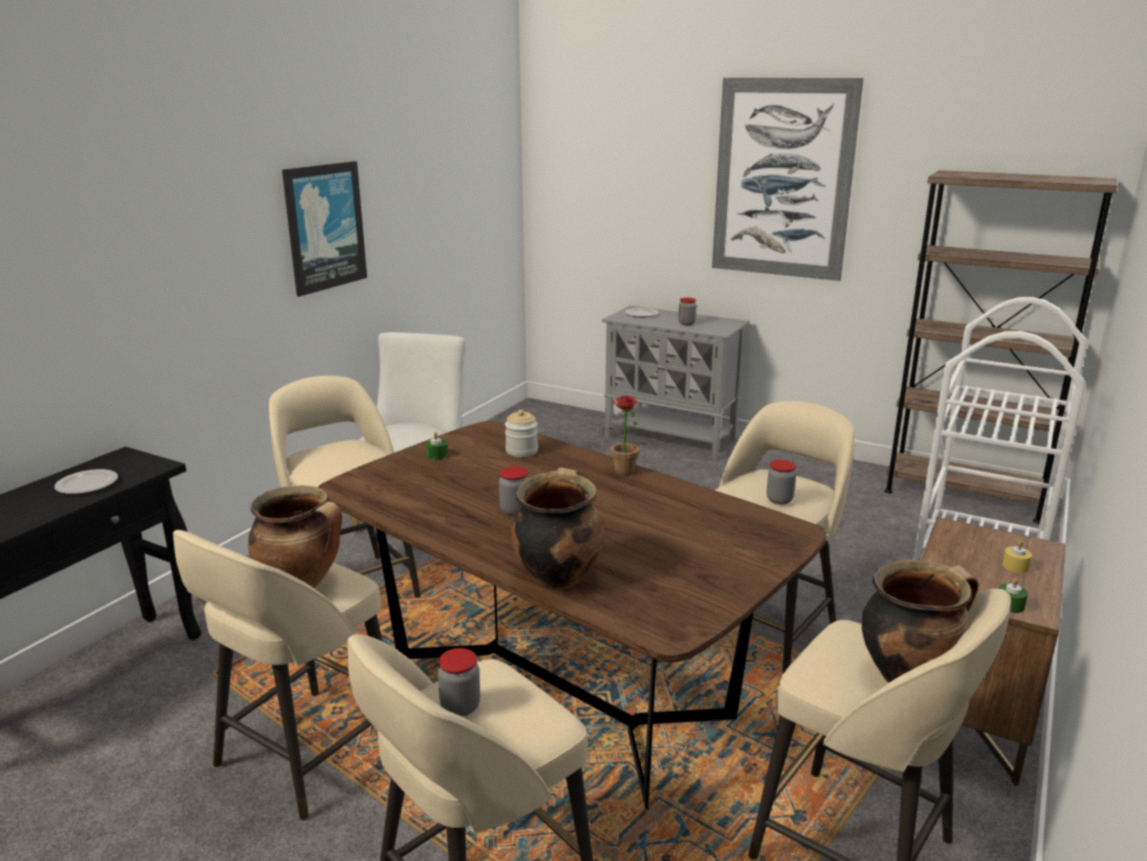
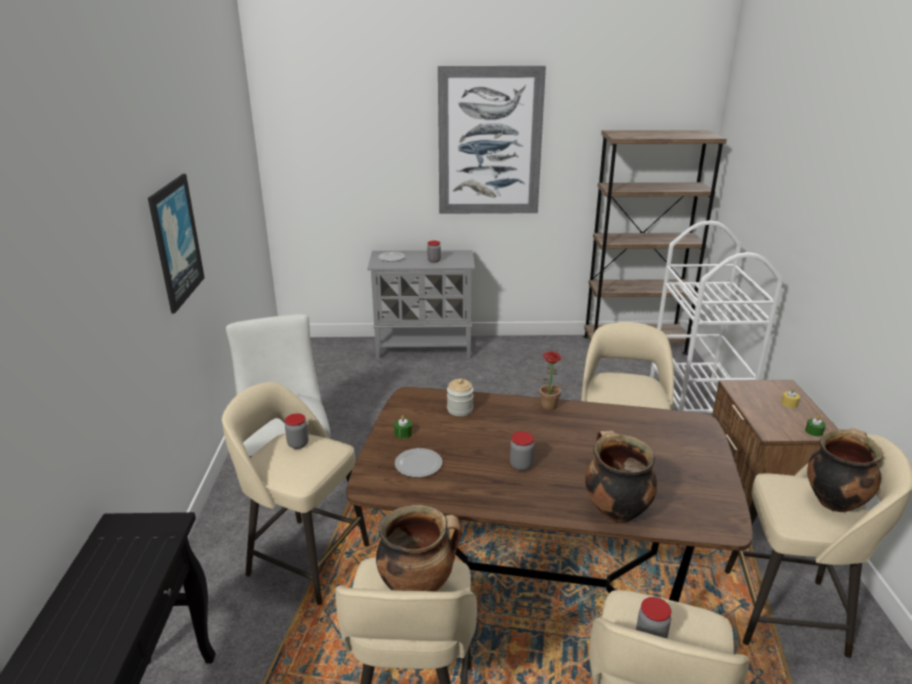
camera: 30 degrees left, 5 degrees up
(88, 484) = (124, 569): plate -> plate (419, 464)
(779, 500) = (638, 396): jar -> jar (298, 444)

